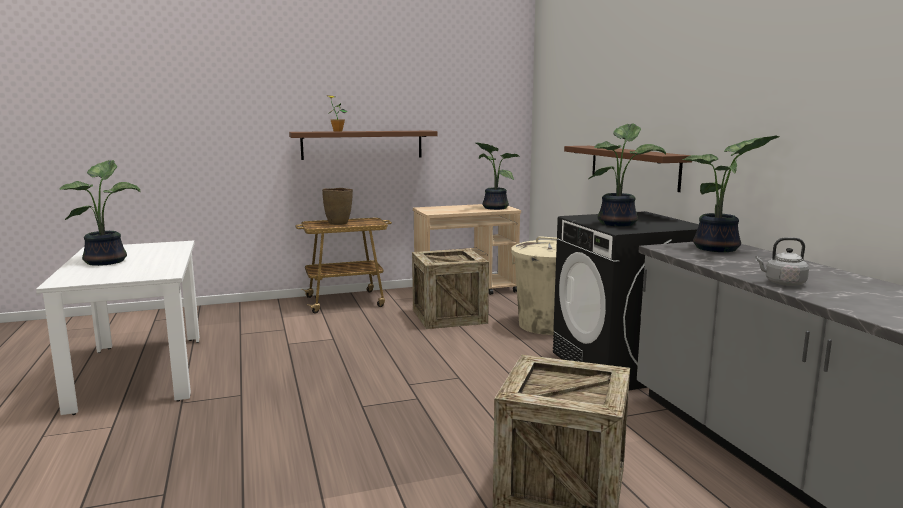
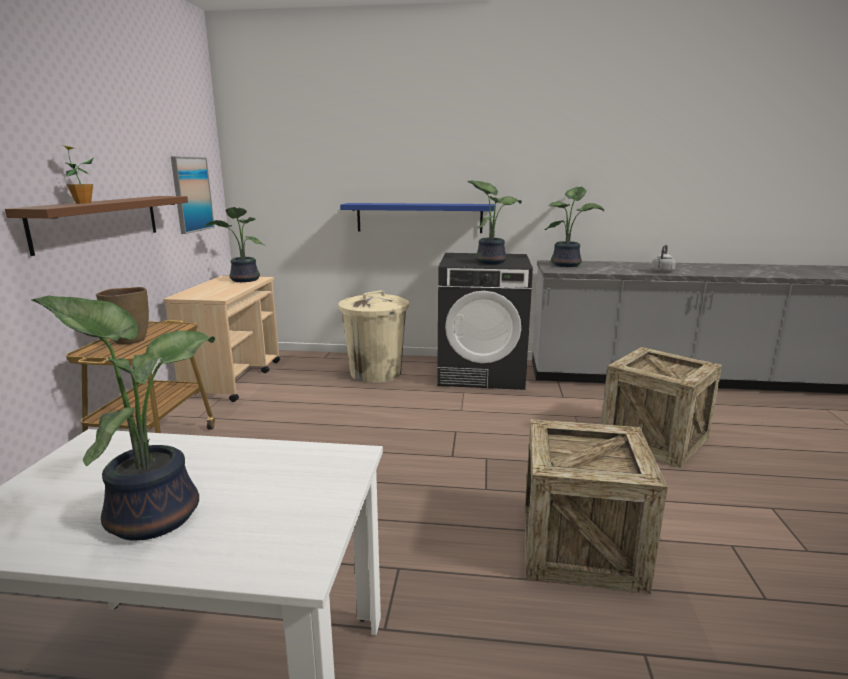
camera: 65 degrees left, 5 degrees up
(449, 316) = (298, 402): crate -> crate (580, 546)
(477, 131) = (192, 194): none -> picture
(633, 166) = (419, 217): brown shelf -> blue shelf

